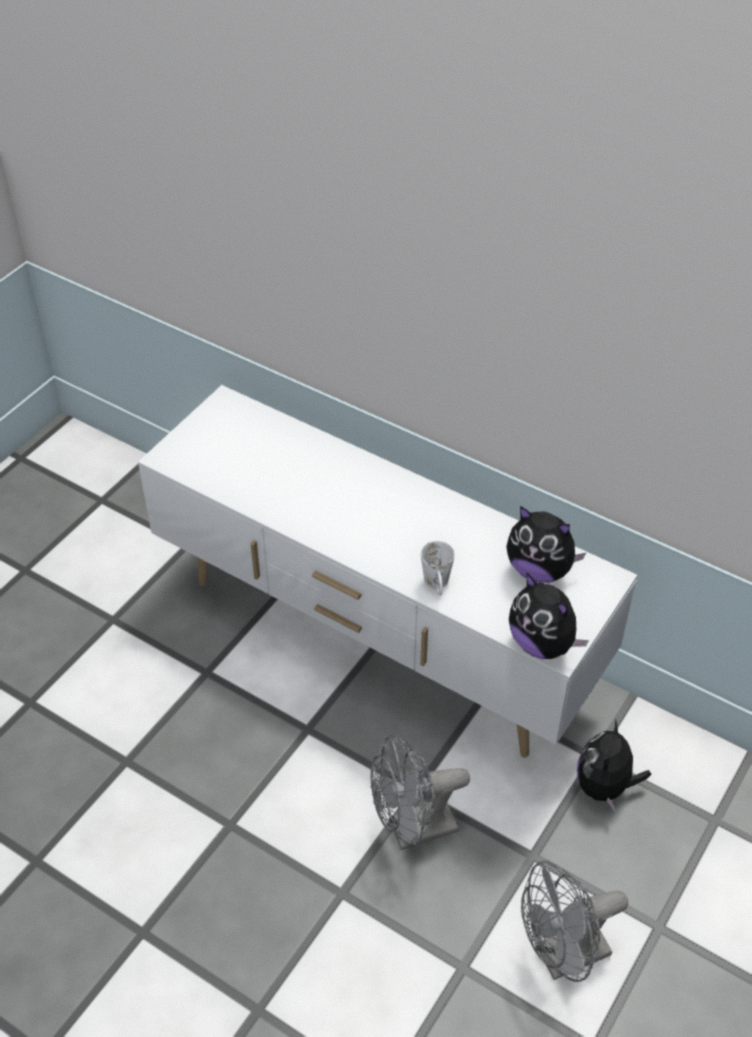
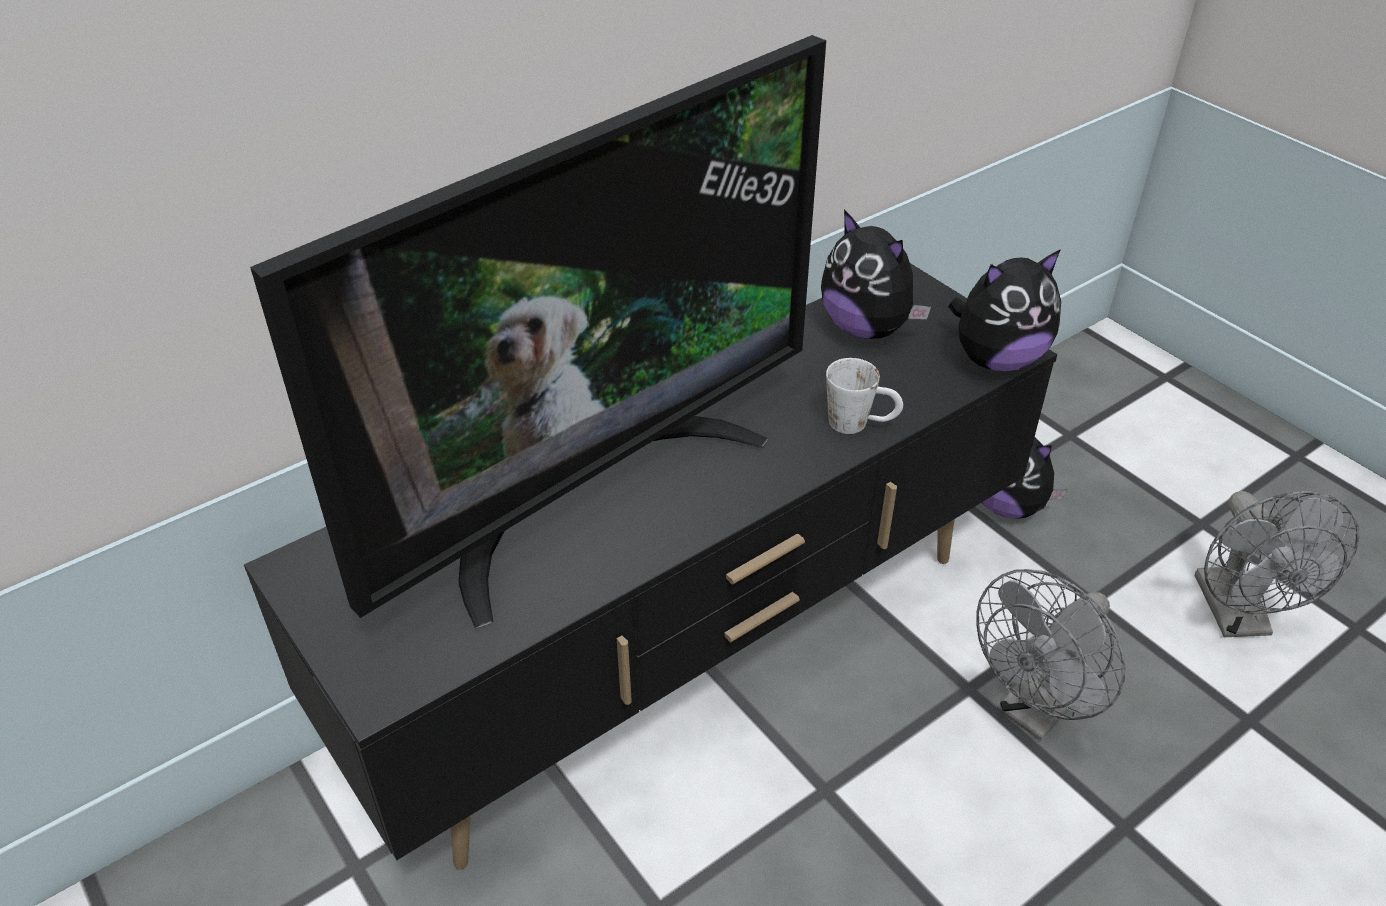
camera: 70 degrees left, 5 degrees down
(323, 485) = (589, 492): none -> television
(378, 638) = (693, 654): white tv stand -> black tv stand
(413, 831) = (1035, 711): grey fan -> grey fan turned 45 degrees clockwise
(539, 570) = (867, 328): plush toy -> plush toy turned 90 degrees clockwise

